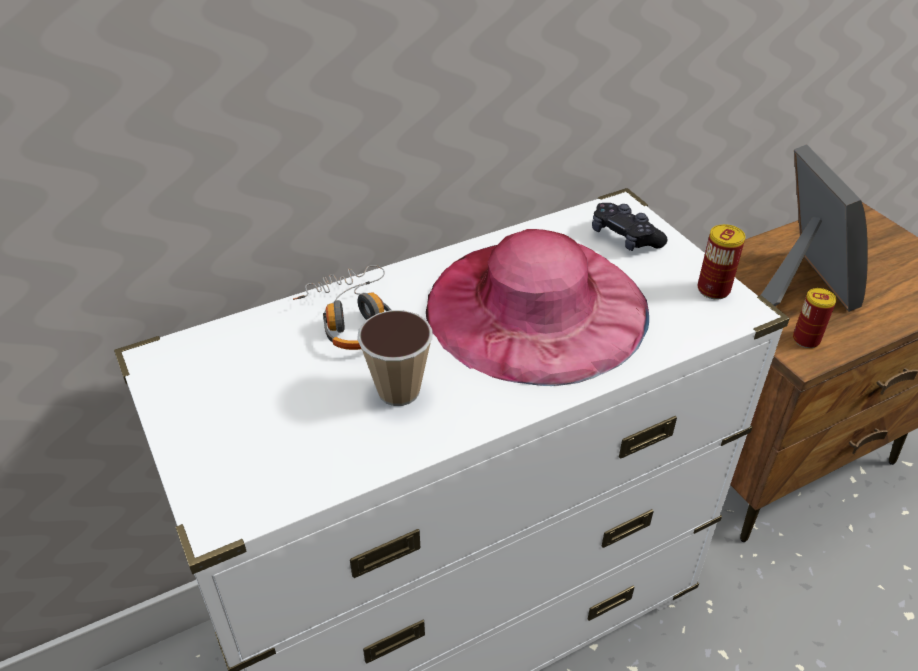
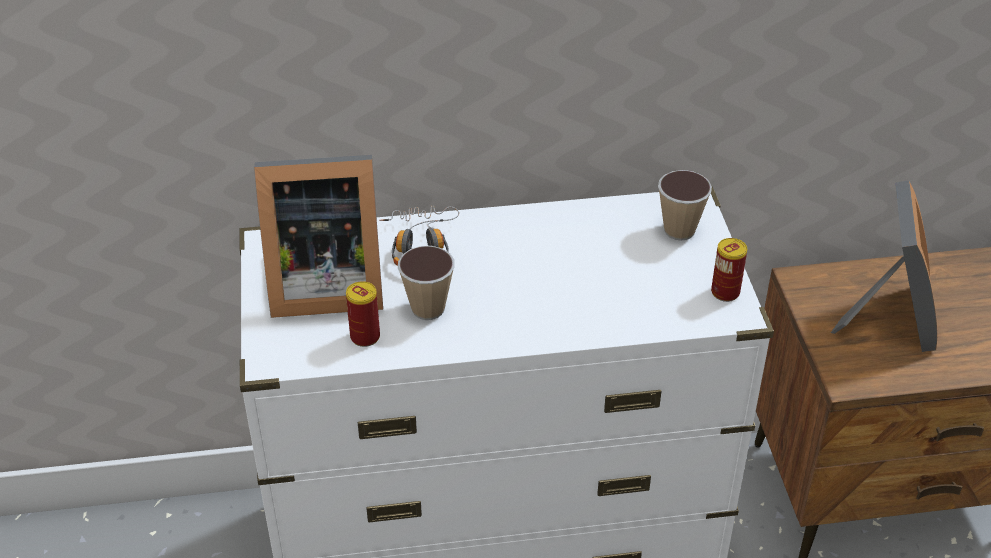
camera: 20 degrees right, 0 degrees up
(251, 395) = (322, 285): none -> picture frame
(536, 307) = (568, 271): pink hat -> none
(625, 237) = (679, 230): black game controller -> cup
(806, 339) = (859, 366): can -> can (365, 337)

